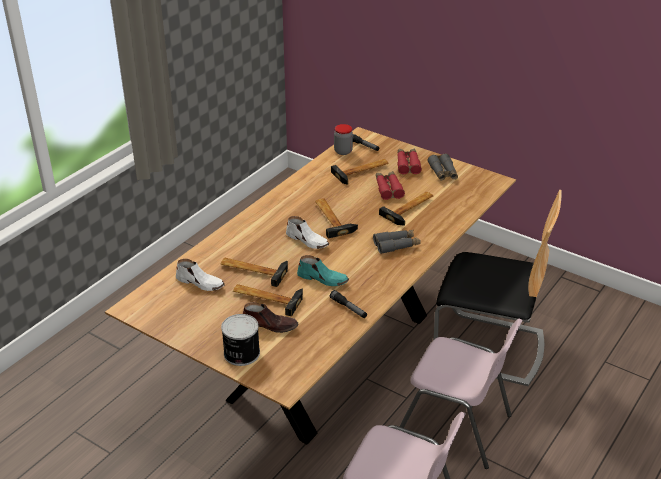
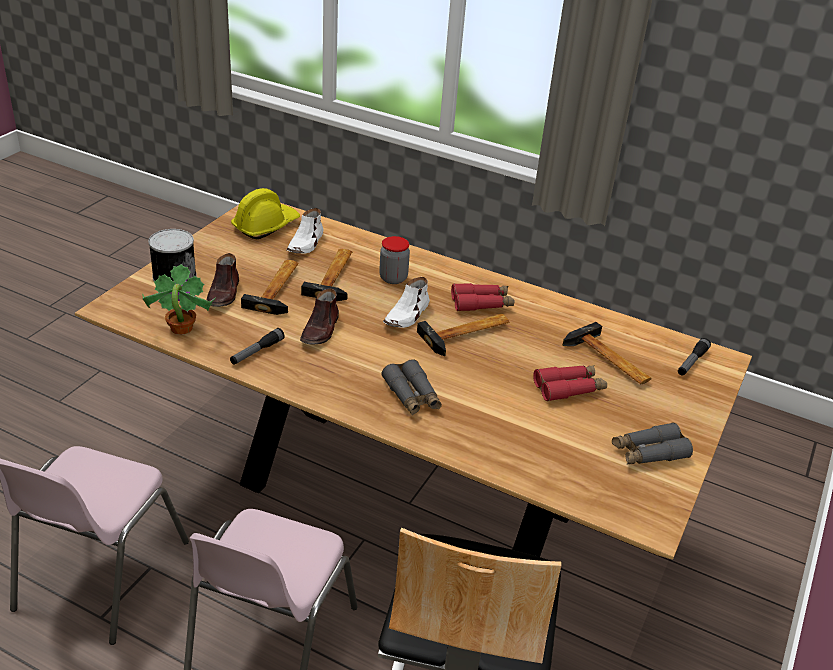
camera: 80 degrees right, 0 degrees up
(167, 304) = (265, 226): none -> yellow hard hat
(317, 346) = (180, 328): none -> potted plant
(323, 279) = (321, 330): turquoise shoe -> brown shoe
(343, 151) = (661, 341): jar -> jar (393, 278)
(408, 164) = (655, 410): red binoculars -> red binoculars (481, 303)
(410, 209) = (517, 412): hammer -> none

